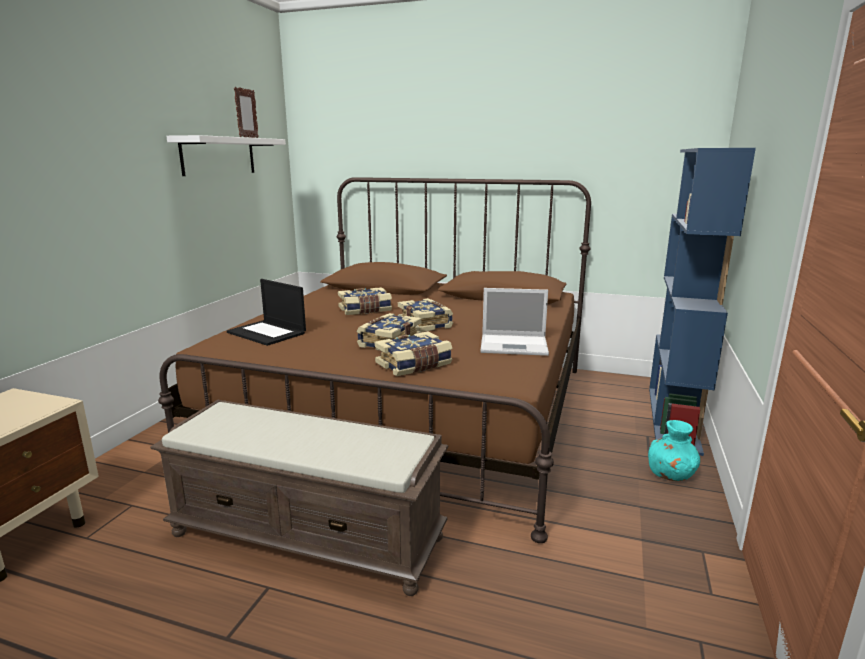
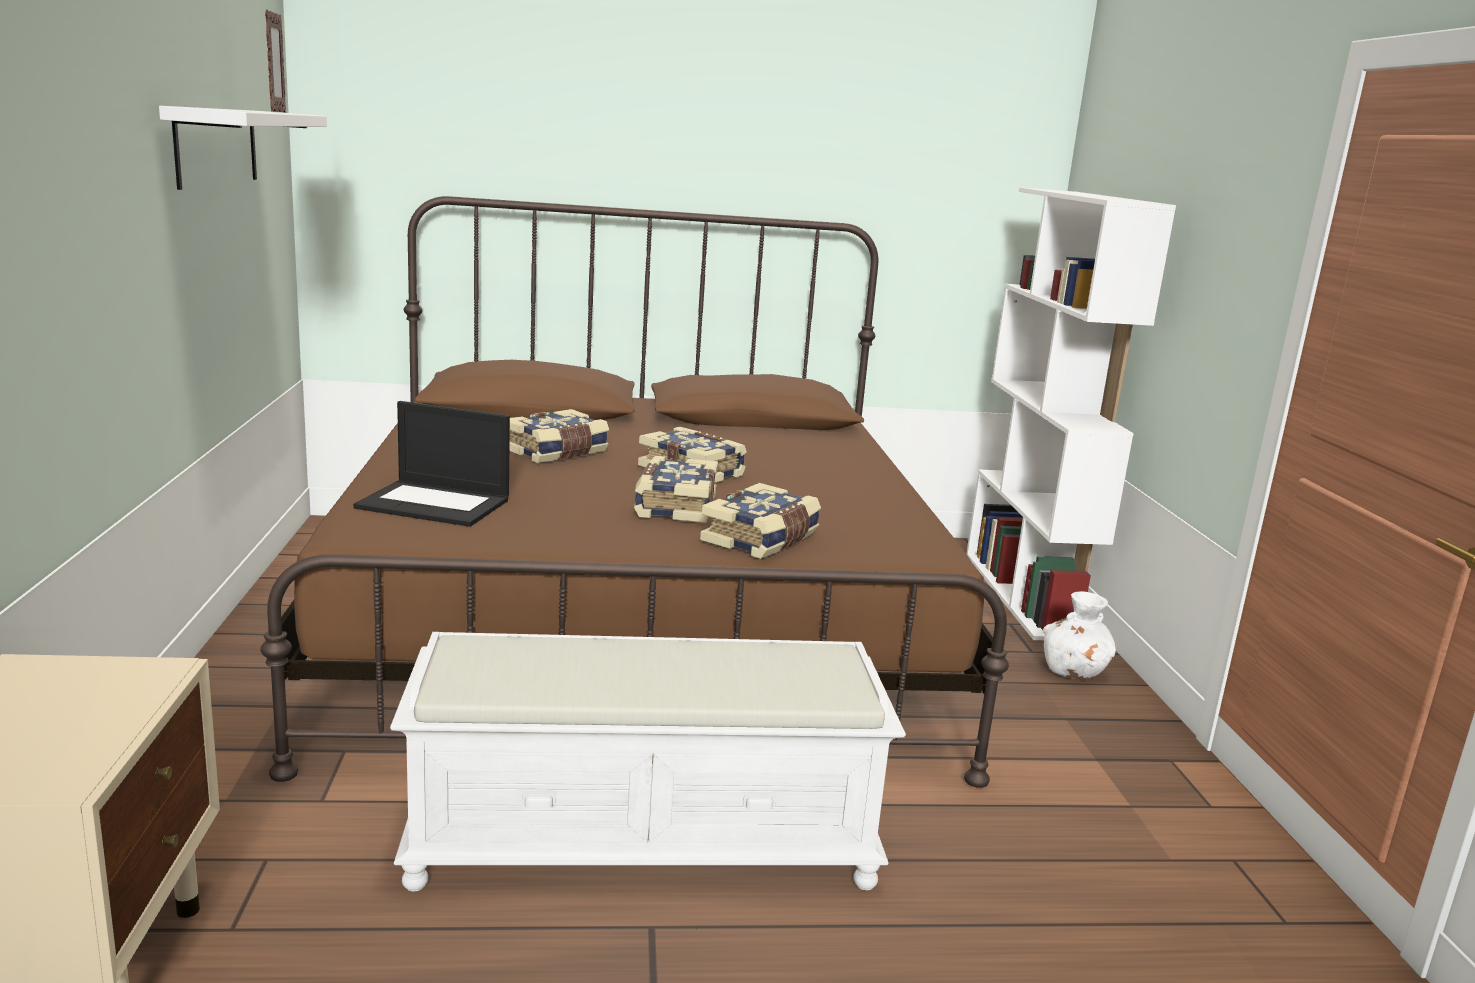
camera: 25 degrees left, 0 degrees up
(309, 535) = (647, 842): brown bench -> white bench
(515, 345) = (868, 497): laptop -> none
(671, 475) = (1074, 672): turquoise vase -> white vase
(674, 419) = (1026, 595): blue bookcase -> white bookcase

